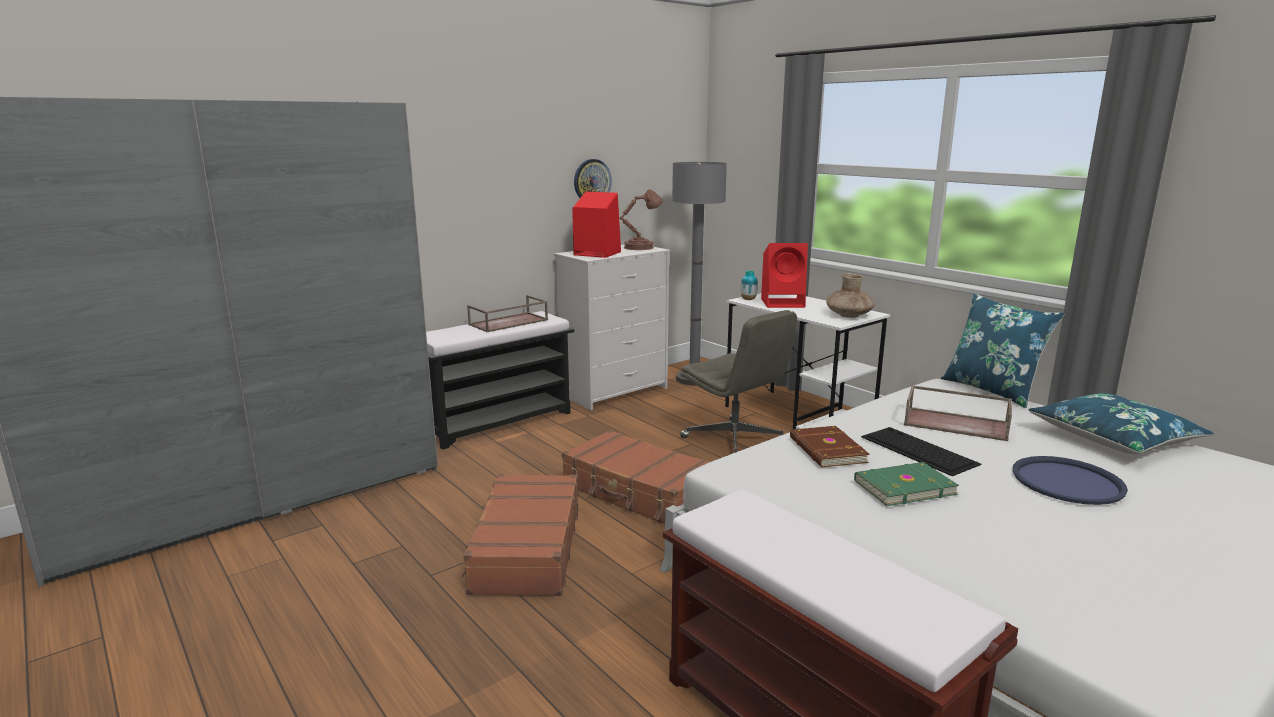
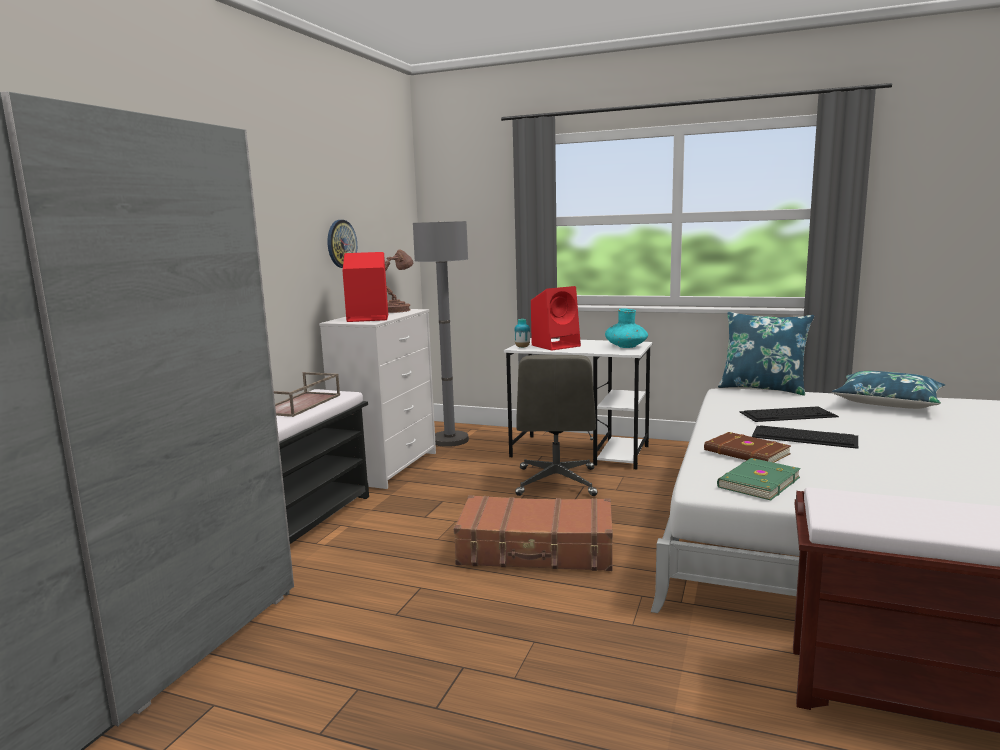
camera: 30 degrees left, 5 degrees down
(526, 549) = (502, 639): brown suitcase -> none
(735, 440) = (556, 482): grey office chair -> grey office chair turned 75 degrees clockwise
(849, 315) = (626, 346): brown vase -> turquoise vase
(903, 487) = (845, 464): green book -> green book (757, 482)
(957, 424) = (788, 414): brown tray -> keyboard
(1067, 481) = (921, 434): blue tray -> none

